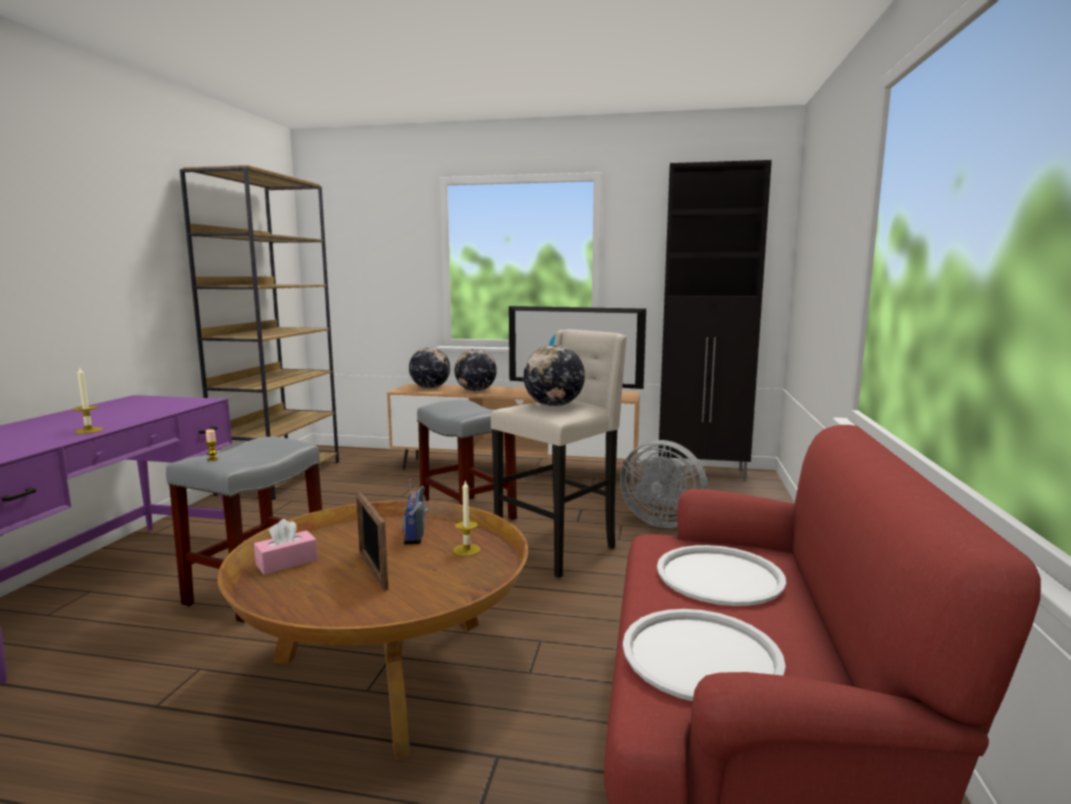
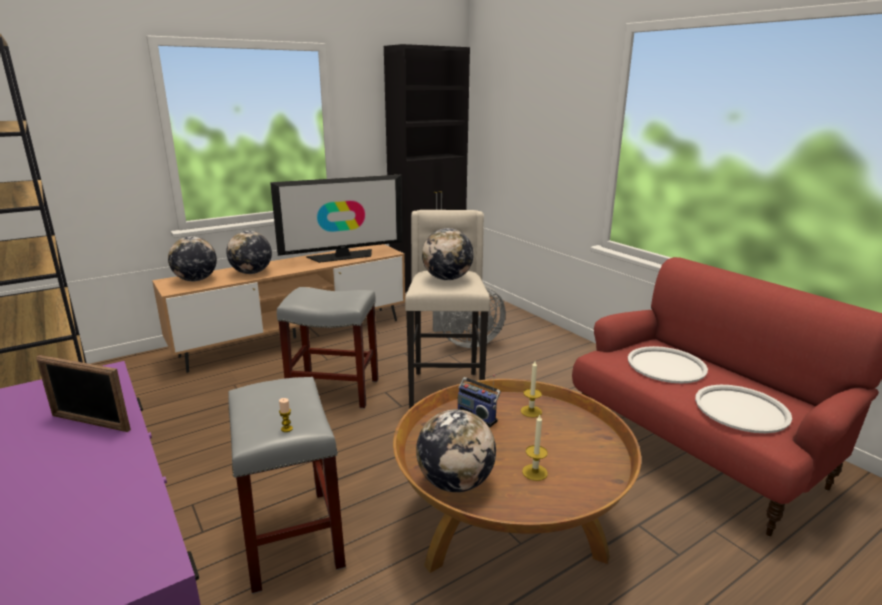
camera: 45 degrees left, 10 degrees up
(88, 430) = (115, 461): candle -> candle (535, 472)
(287, 562) = (455, 482): pink tissue box -> globe
(373, 570) = (518, 454): picture frame -> picture frame (90, 423)

